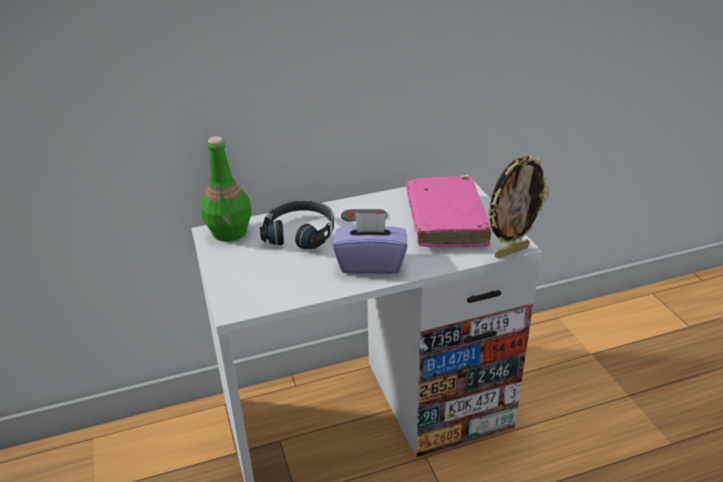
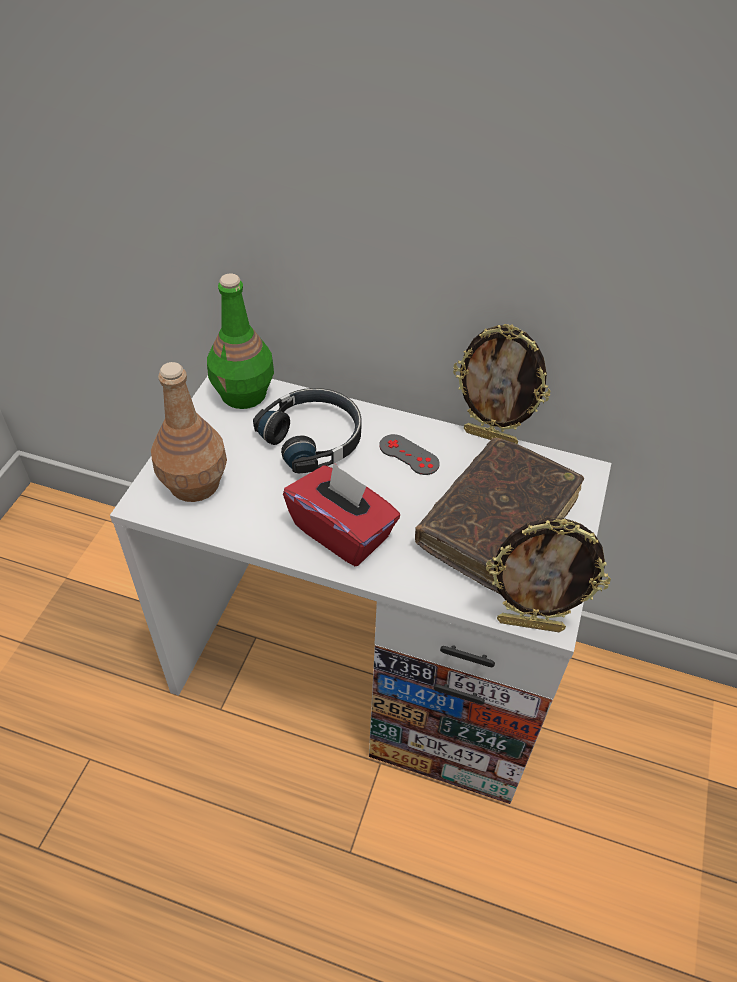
camera: 35 degrees right, 15 degrees up
(253, 285) = (194, 483): none -> brown bottle
(371, 263) = (342, 532): purple tissue box -> red tissue box
(397, 190) = (491, 437): none -> picture frame
(445, 221) = (497, 523): pink book -> brown book

